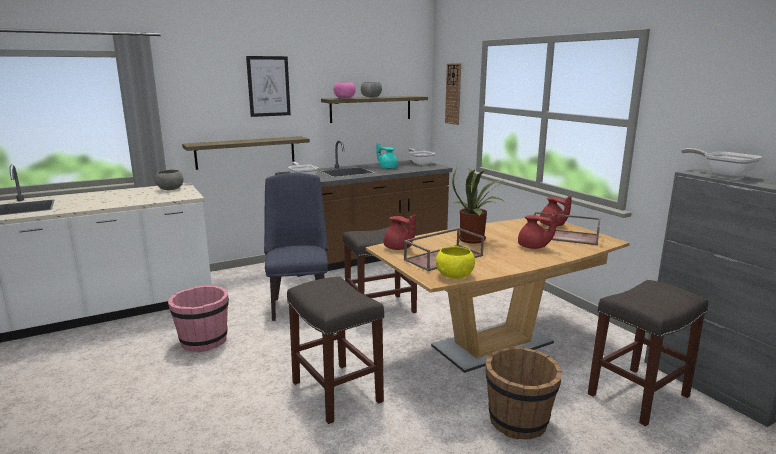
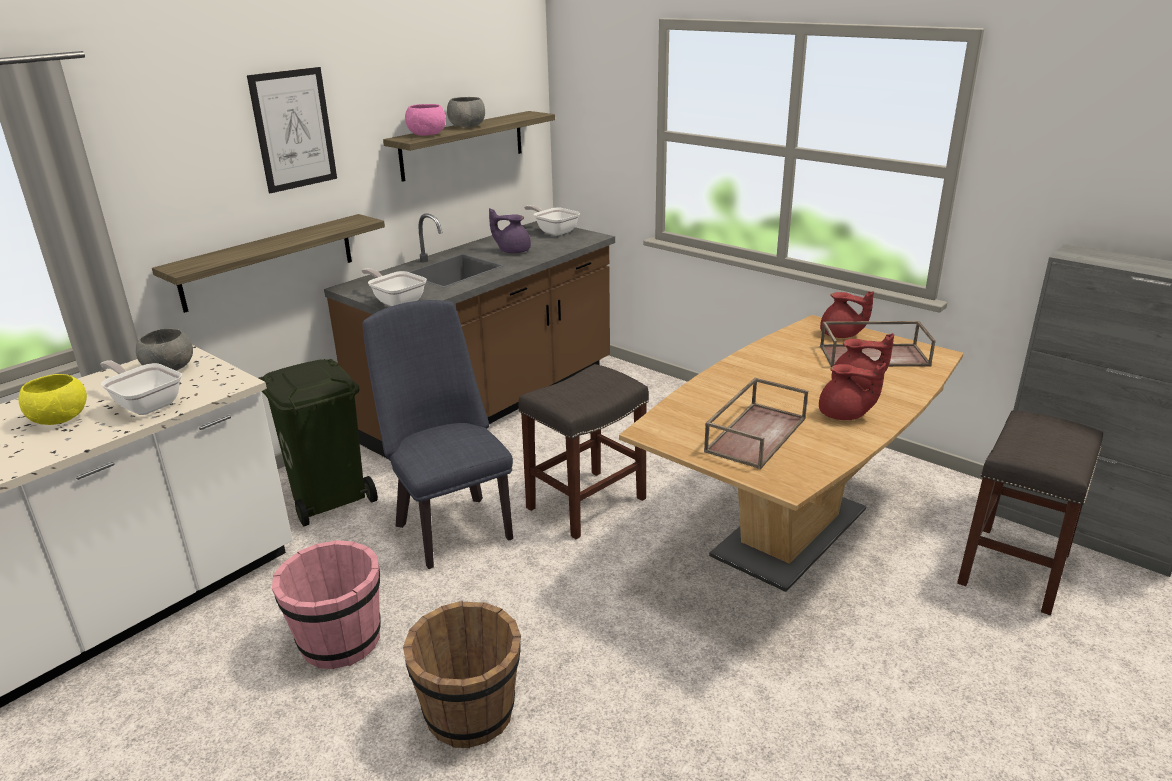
camera: 20 degrees left, 10 degrees up
(251, 283) = (330, 498): none -> green trash can
(335, 391) = (629, 677): grey stool -> none
(387, 168) = (513, 251): turquoise teapot -> purple teapot
(398, 248) = (673, 427): red teapot -> red teapot (844, 415)
(453, 94) = (599, 107): wall clock -> none
(455, 276) = (806, 470): yellow bowl -> yellow bowl (60, 419)
(475, 239) = (764, 386): potted plant -> none
(518, 422) = (905, 654): brown bucket -> brown bucket (470, 714)
(723, 175) = (1112, 257): frying pan -> frying pan (145, 404)

